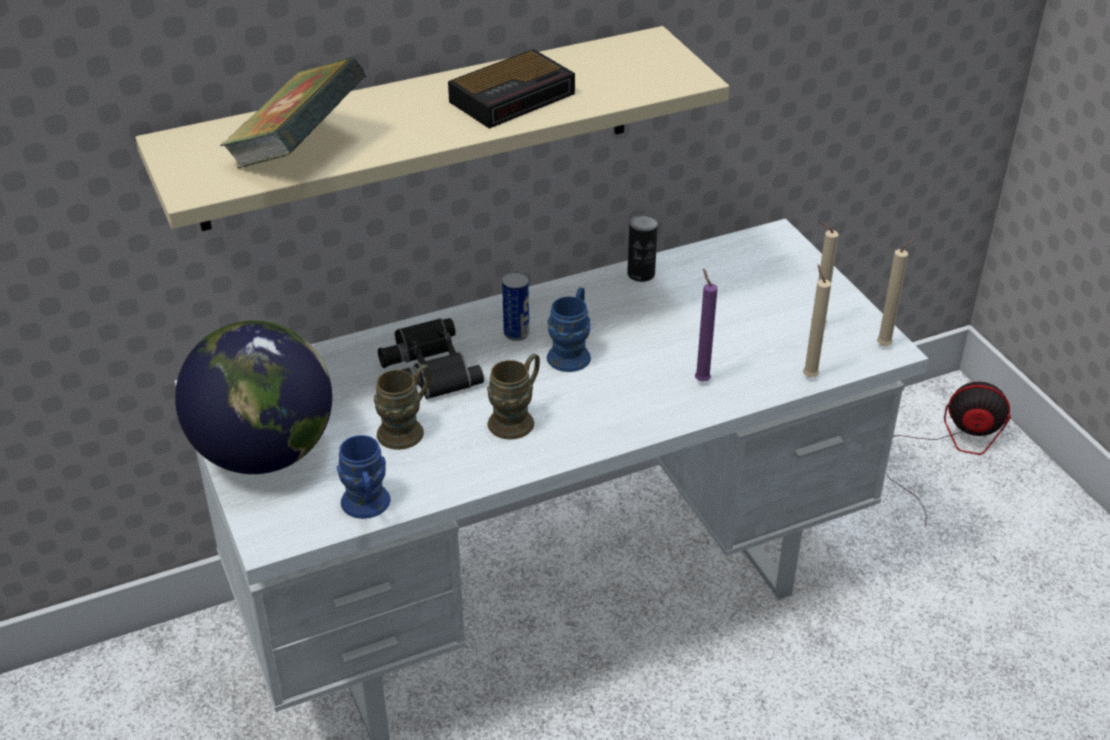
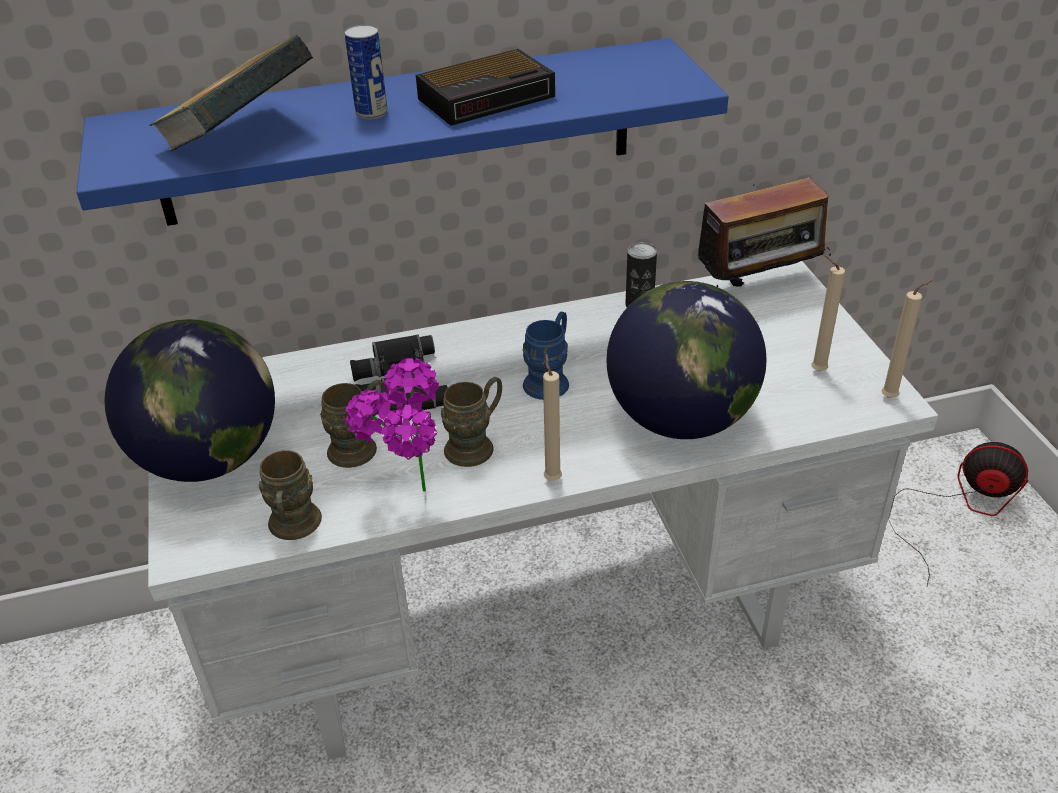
camera: 10 degrees right, 0 degrees up
(367, 507) = (294, 528): blue mug -> brown mug
(418, 128) = (399, 132): beige shelf -> blue shelf
(469, 475) = (410, 502): none -> potted plant
(516, 333) = (498, 356): can -> can (371, 113)
(701, 379) = (681, 419): purple candle -> globe
(750, 248) = (758, 287): none -> radio
(808, 375) = (800, 423): beige candle -> beige candle (552, 477)

